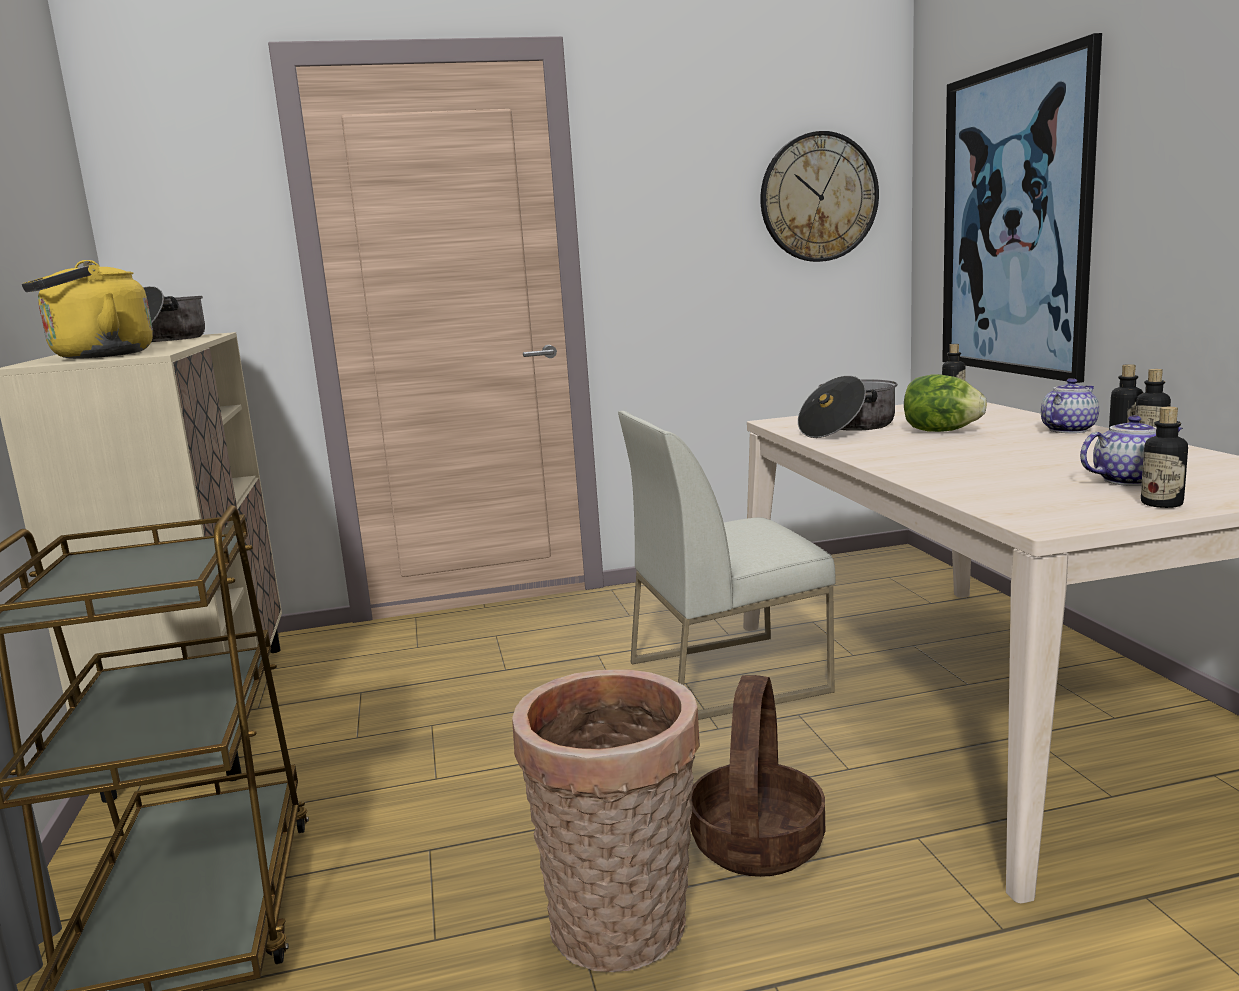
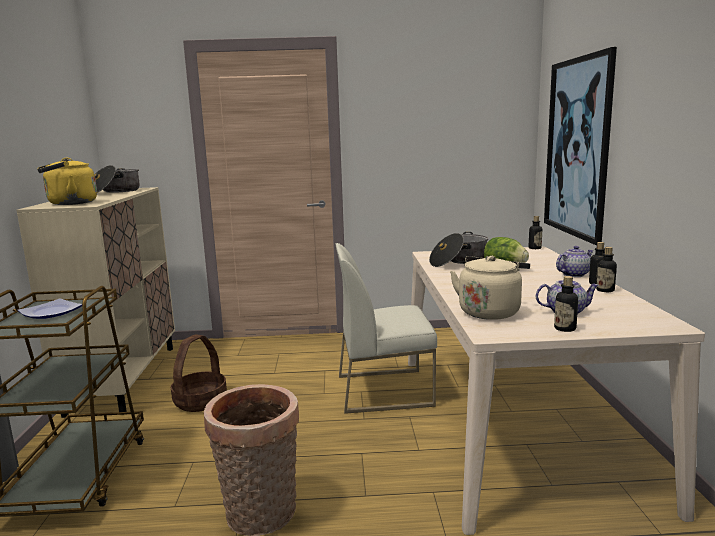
camera: 10 degrees right, 0 degrees up
(129, 570) = (52, 312): none -> plate
(758, 843) = (350, 482): basket -> basket (200, 401)
(818, 197) = (480, 125): wall clock -> none
(1000, 492) = (490, 311): none -> beige kettle

